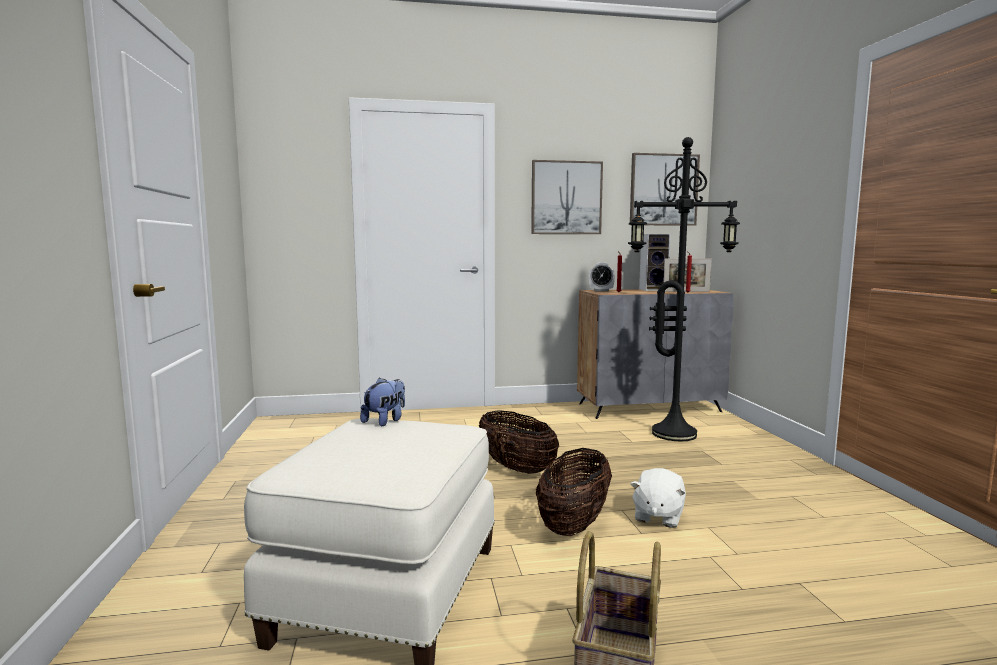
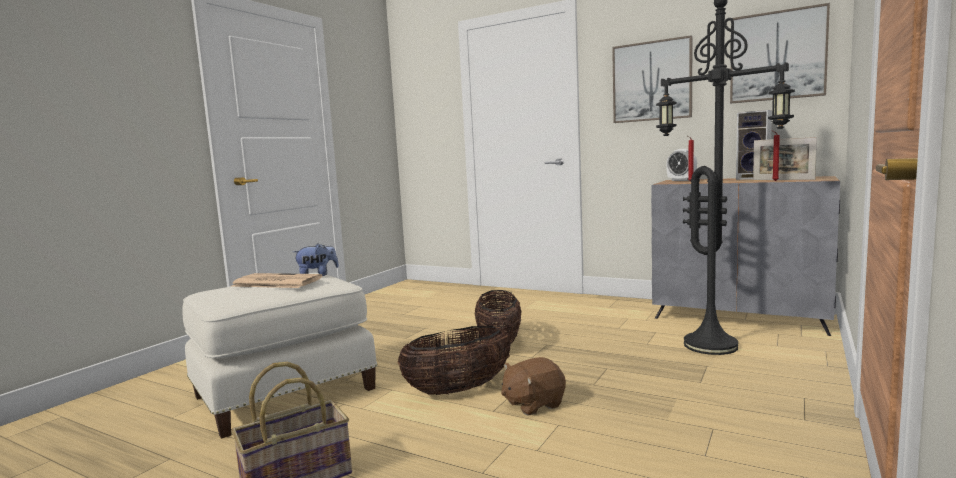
camera: 40 degrees right, 0 degrees up
(382, 438) = (275, 282): none -> newspaper
(657, 516) = (533, 404): white plush toy -> brown plush toy

